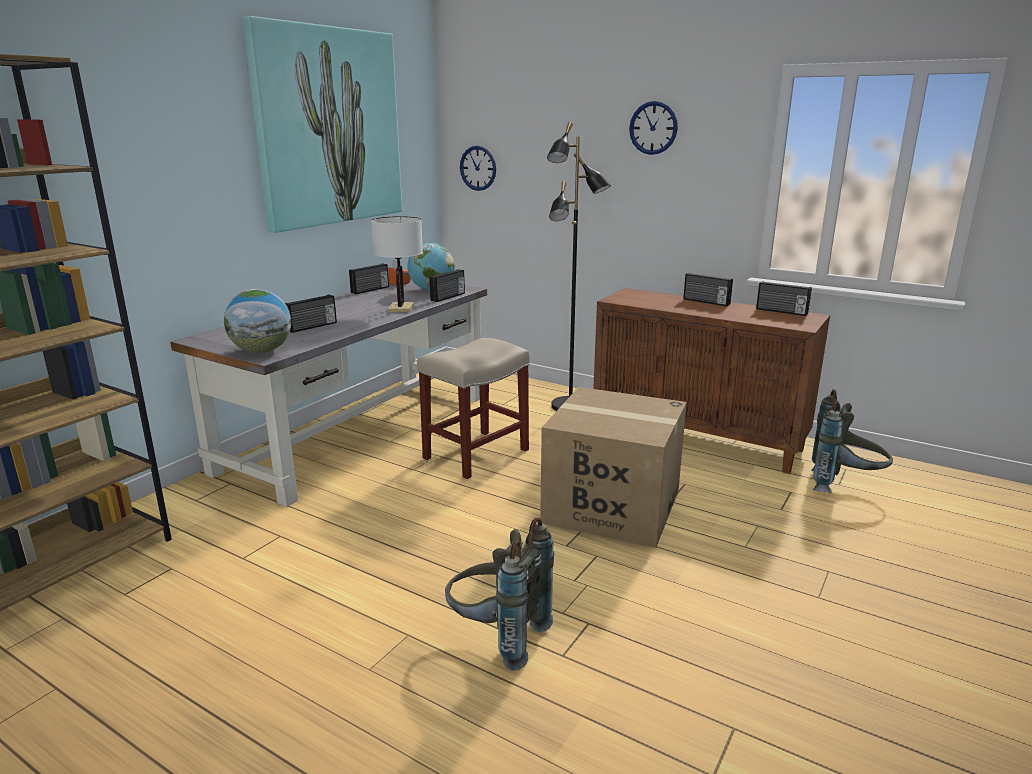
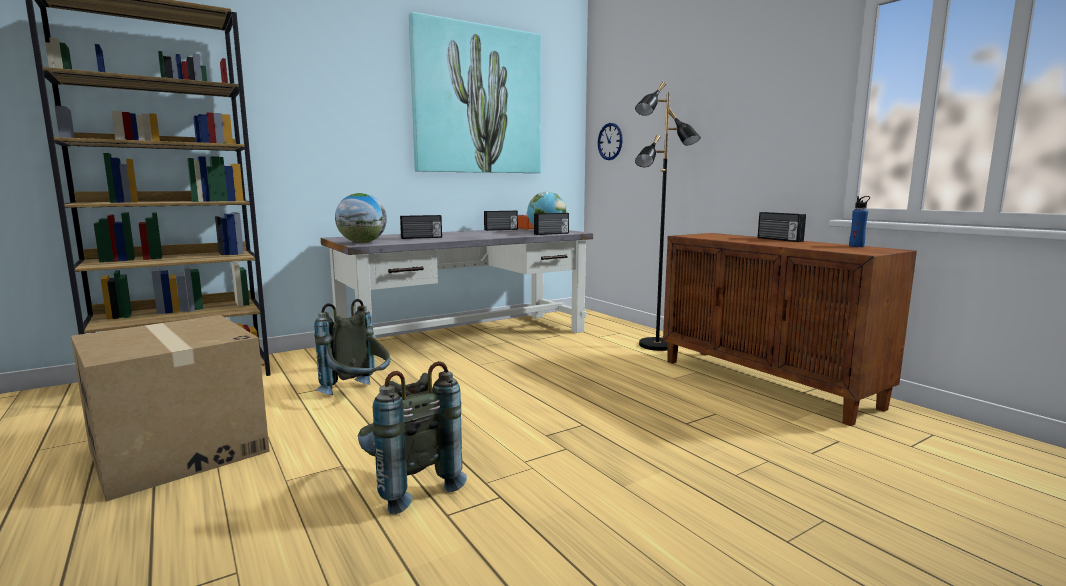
camera: 25 degrees right, 10 degrees down
(401, 308) = (503, 235): white table lamp -> none
(475, 455) = (538, 363): beige stool -> none
(611, 506) = (620, 416): cardboard box -> cardboard box (178, 450)
(653, 128) = (744, 82): wall clock -> none
(781, 311) = (856, 246): radio -> blue bottle
(843, 486) = (917, 448): grey backpack -> grey backpack (359, 394)

